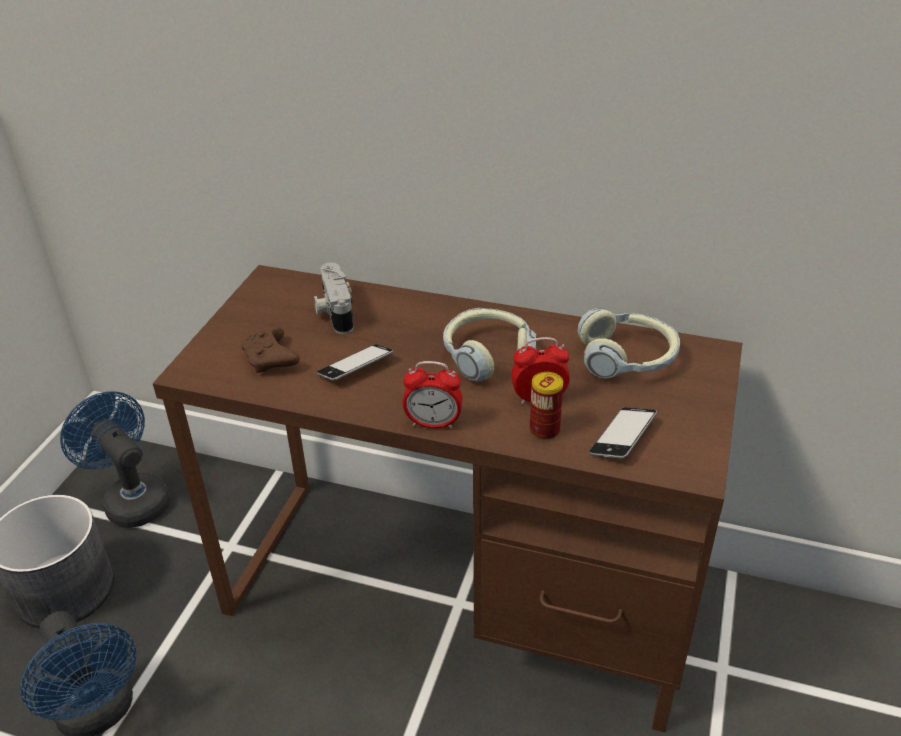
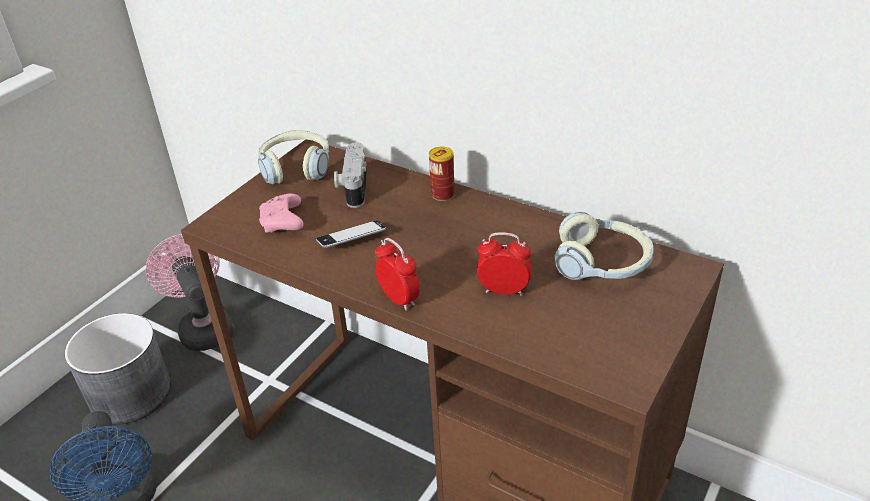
camera: 15 degrees right, 0 degrees up
(132, 499) = (203, 327): blue fan -> pink fan
(271, 360) = (283, 223): brown game controller -> pink game controller
(433, 423) = (399, 299): alarm clock -> alarm clock turned 150 degrees counterclockwise
(488, 355) = (473, 243): headphones -> headphones (296, 167)
(544, 430) = (497, 320): can -> can (442, 194)
(622, 438) = (568, 339): phone -> none

